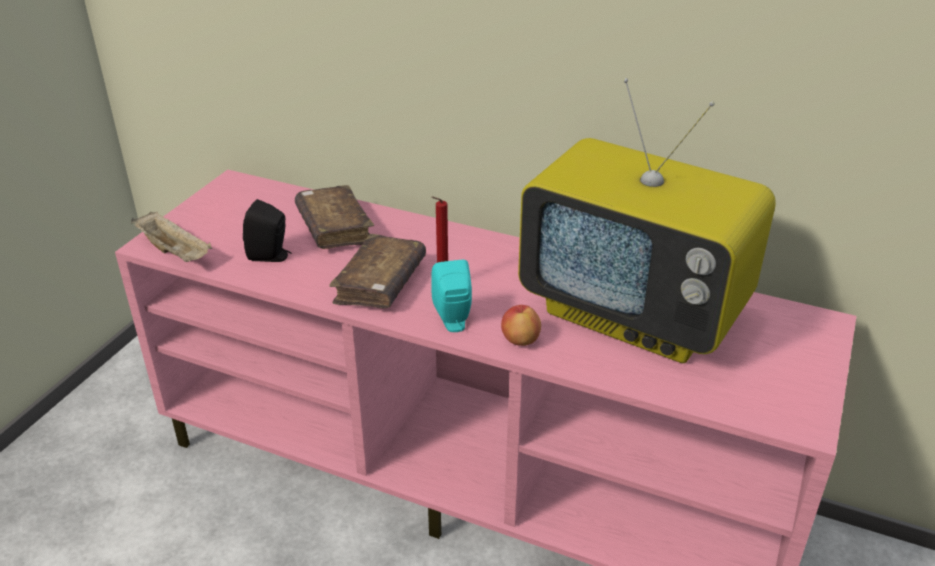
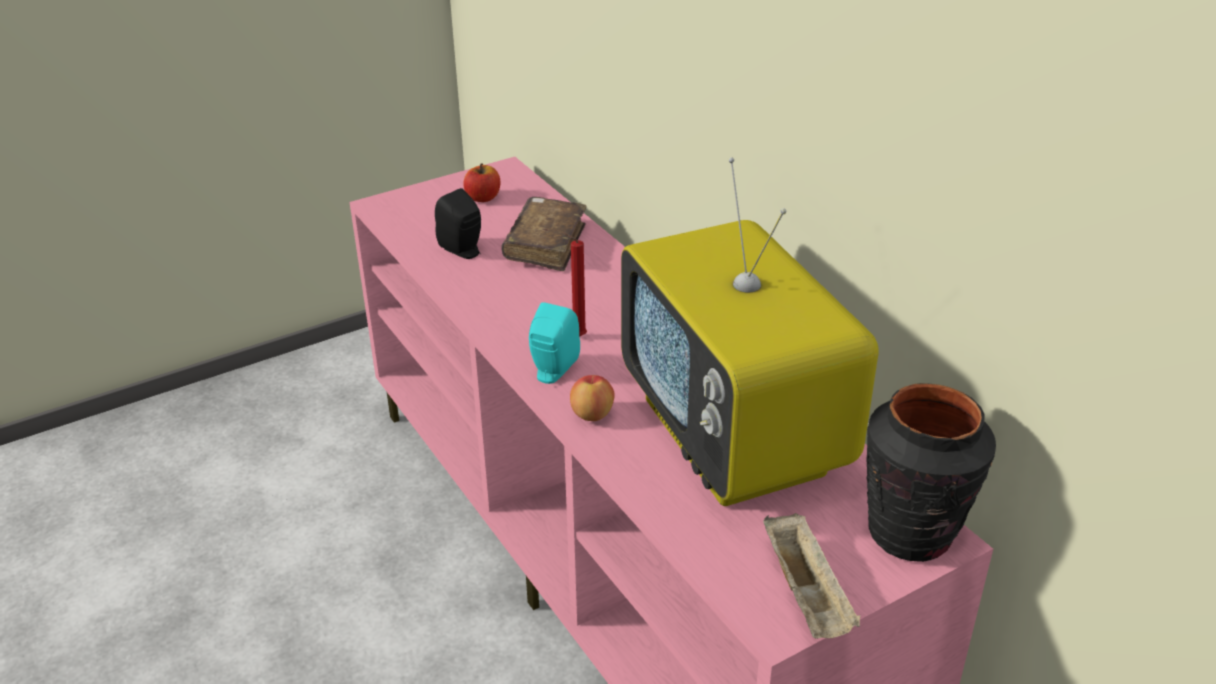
camera: 35 degrees right, 0 degrees up
(175, 252) = (393, 219): beige tray -> beige tray (807, 595)
(238, 209) = (483, 198): none -> apple
(380, 283) = (527, 311): brown book -> none
(806, 328) = (911, 534): none -> black vase

